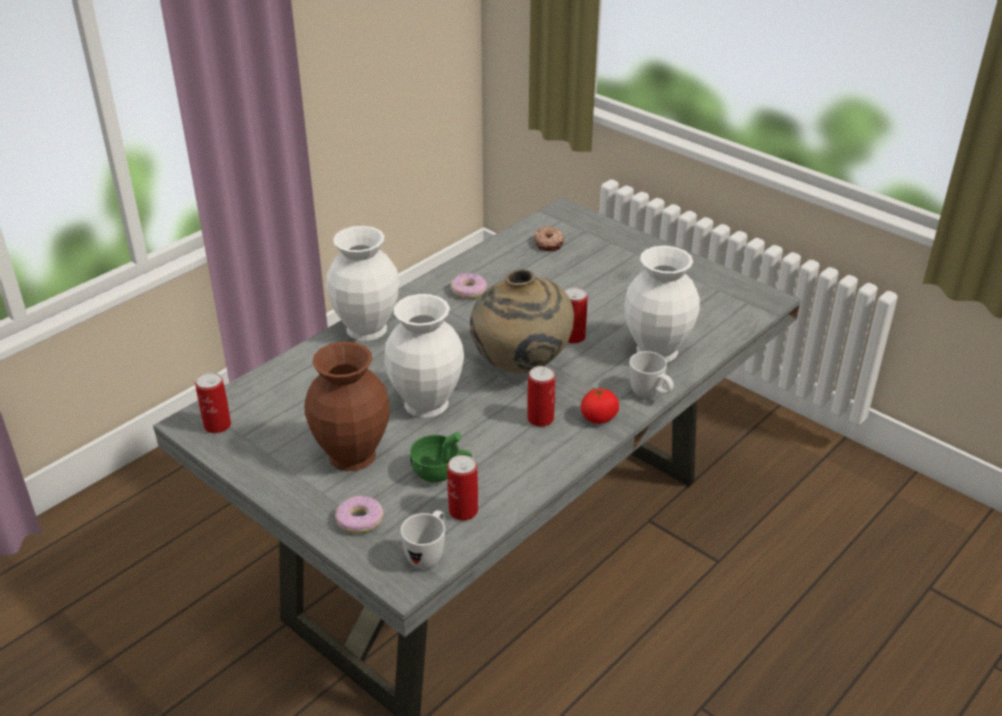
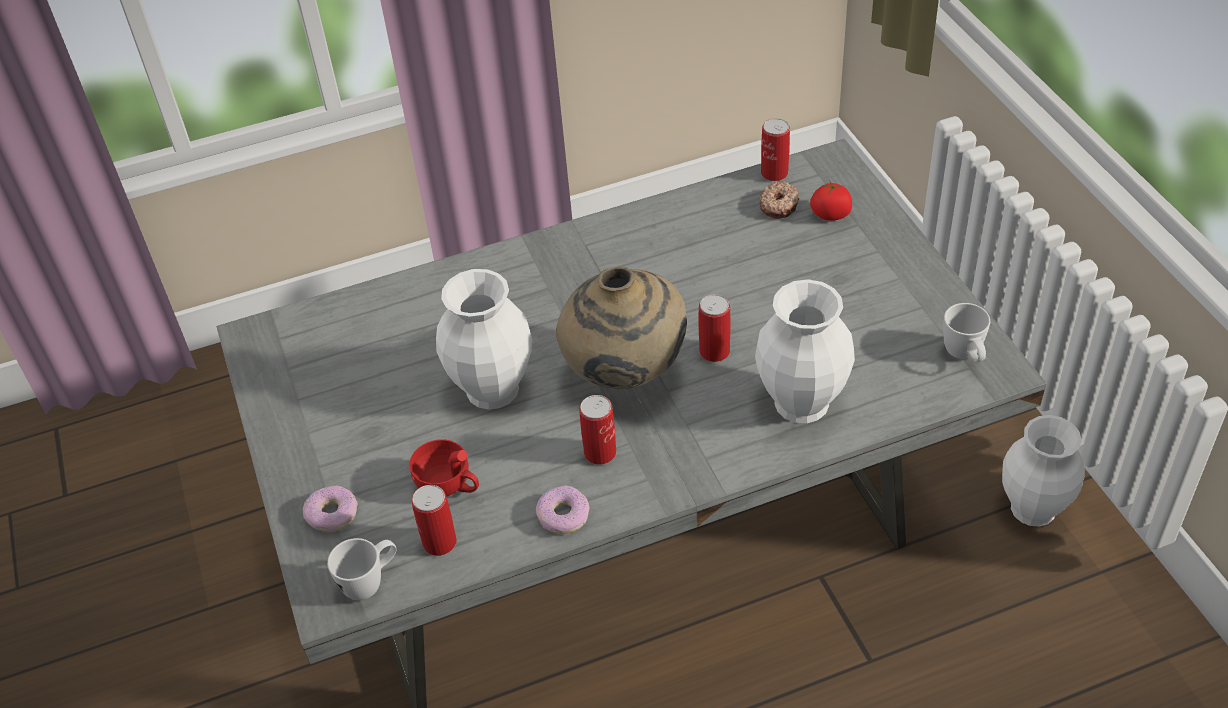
camera: 30 degrees right, 10 degrees up
(217, 425) = (273, 347): can -> can (774, 173)
(352, 454) = (377, 429): brown vase -> none
(366, 329) = (494, 269): white vase -> white vase (1033, 510)
(441, 473) = (449, 485): green cup -> red cup
(468, 291) = (639, 249): donut -> donut (563, 516)
(599, 418) = (666, 474): tomato -> tomato (831, 214)
(650, 395) = (748, 463): white mug -> white mug (965, 356)

